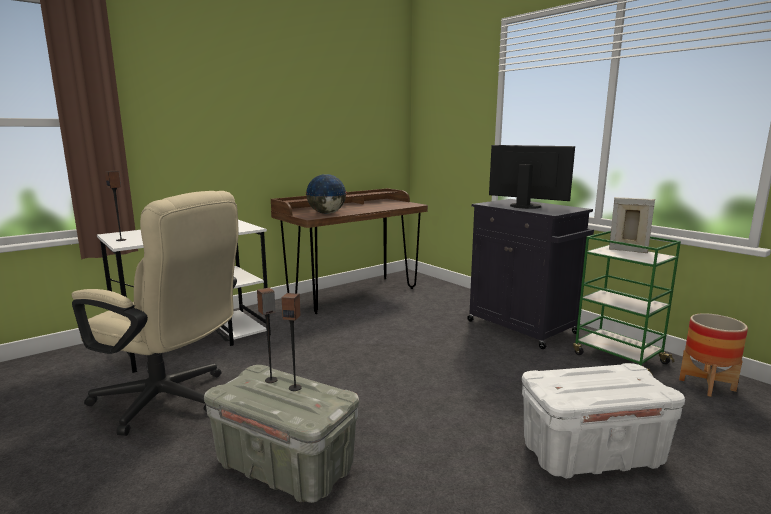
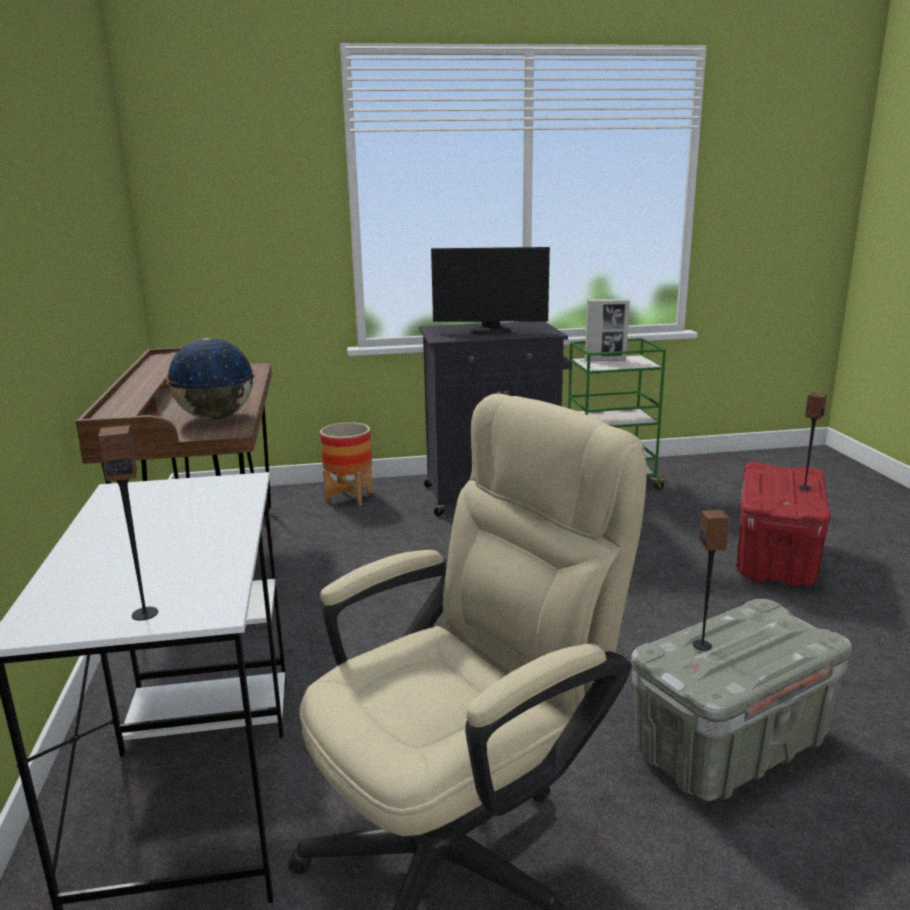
camera: 60 degrees left, 5 degrees up
(295, 387) = (734, 632): speaker -> speaker (804, 487)
(526, 206) = (490, 331): monitor -> monitor turned 150 degrees counterclockwise
(592, 453) = (774, 558): white storage box -> red storage box
(628, 251) = (605, 360): picture frame -> picture frame turned 150 degrees counterclockwise
(706, 385) = (688, 472): planter -> planter (349, 497)

